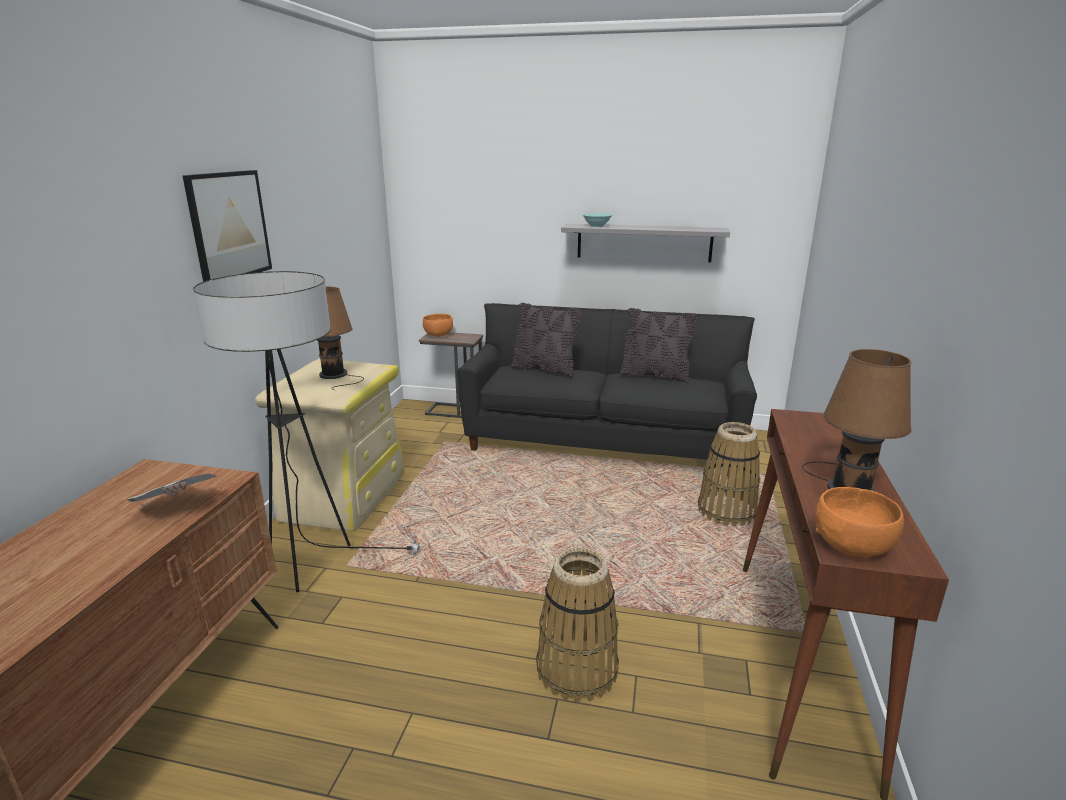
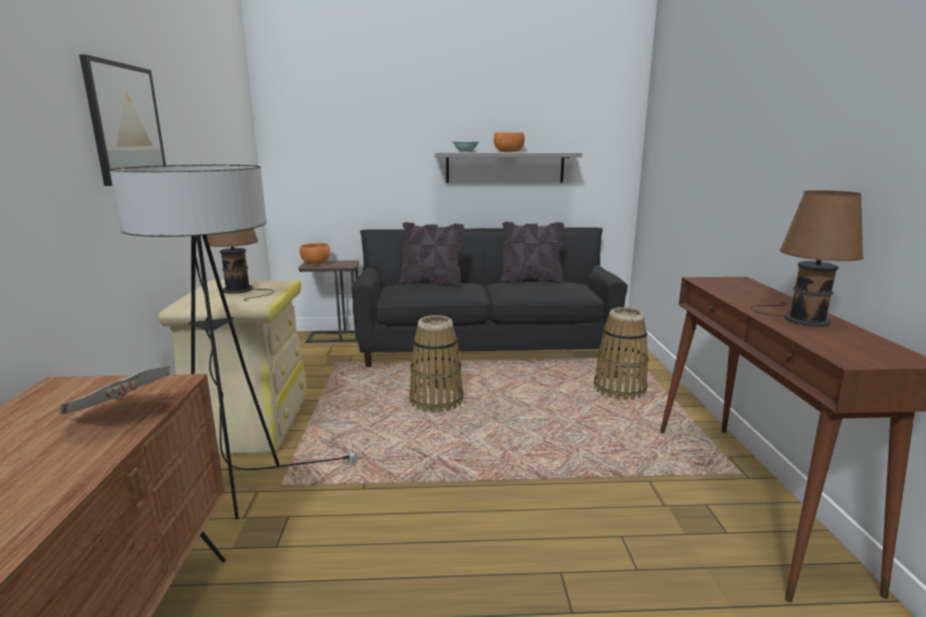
camera: 15 degrees left, 5 degrees down
(577, 669) = (565, 541): basket -> basket (436, 401)
(853, 545) = (855, 354): orange bowl -> orange bowl (509, 152)

